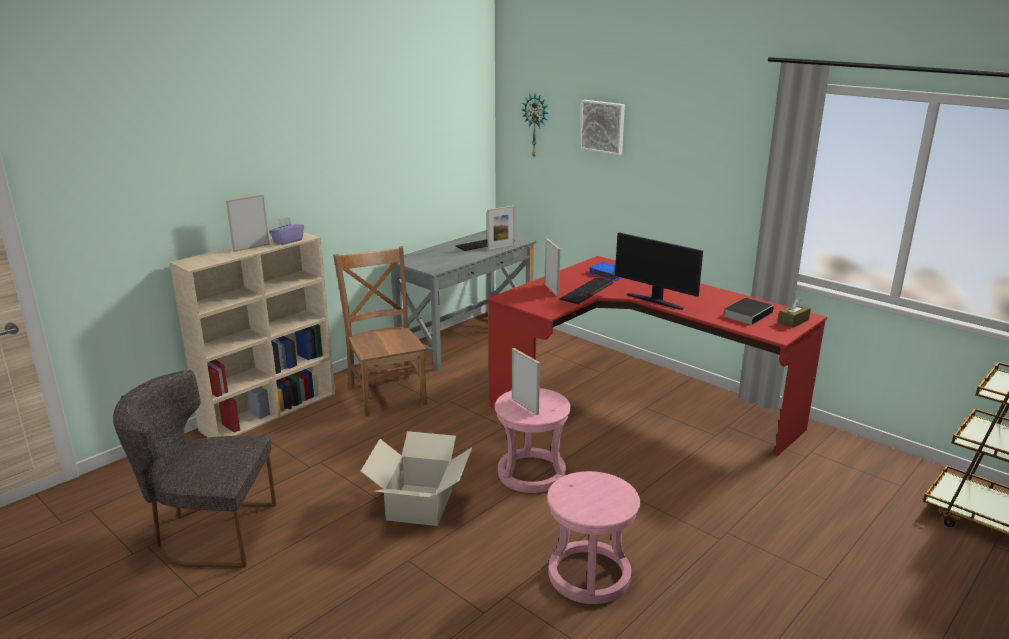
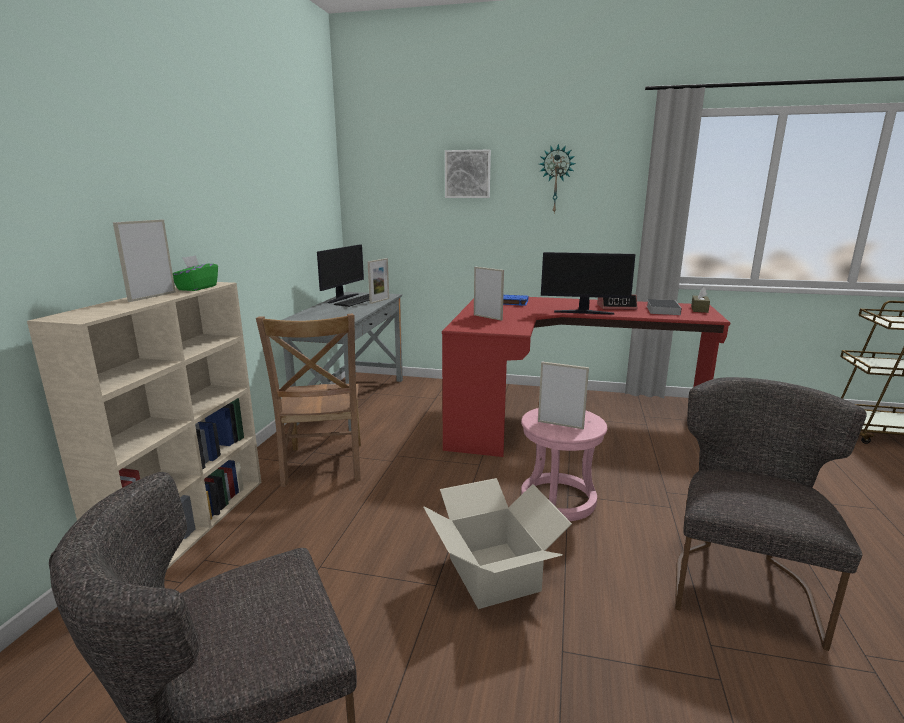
camera: 30 degrees left, 5 degrees down
(287, 241) = (197, 288): purple tissue box -> green tissue box
(387, 393) = (323, 466): brown chair -> brown chair turned 135 degrees counterclockwise
(474, 238) = (342, 298): none -> monitor
(536, 125) = (390, 183): wall clock -> wall clock (556, 179)
(588, 291) = (519, 314): keyboard -> none
(589, 575) = (741, 582): pink stool -> grey chair
(706, 300) = (616, 307): none -> alarm clock

